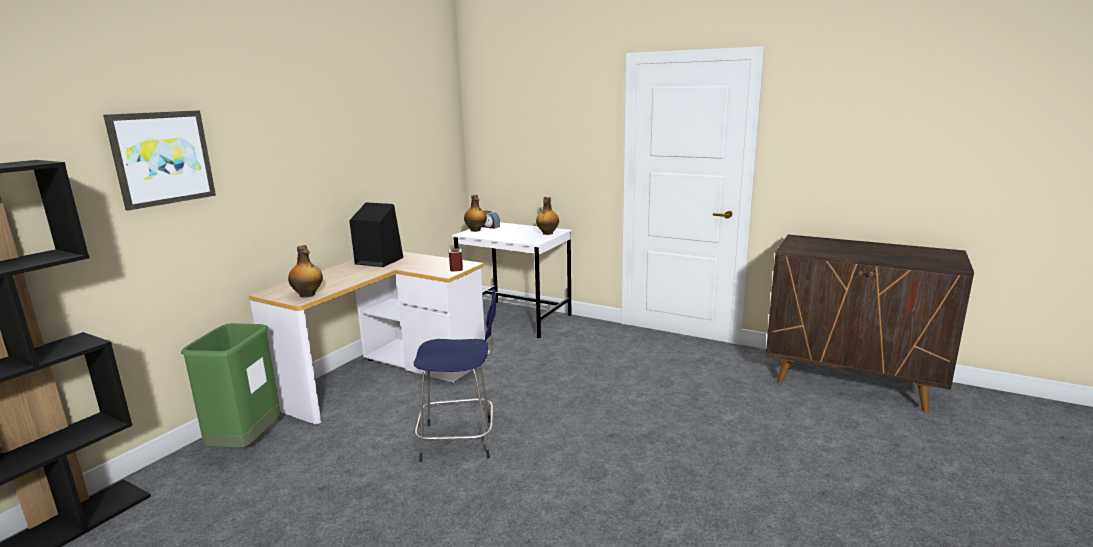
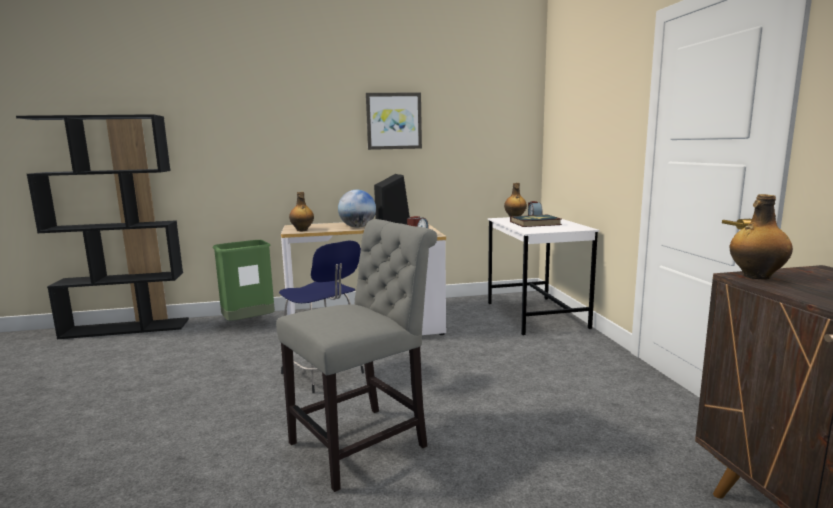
camera: 50 degrees right, 5 degrees down
(162, 158) = (239, 122): picture -> picture (394, 121)
(359, 274) = (357, 227): none -> globe
(510, 232) = (535, 223): none -> book
(547, 233) = (564, 228): bottle -> bottle (755, 276)
(603, 462) = (364, 443): none -> grey chair

